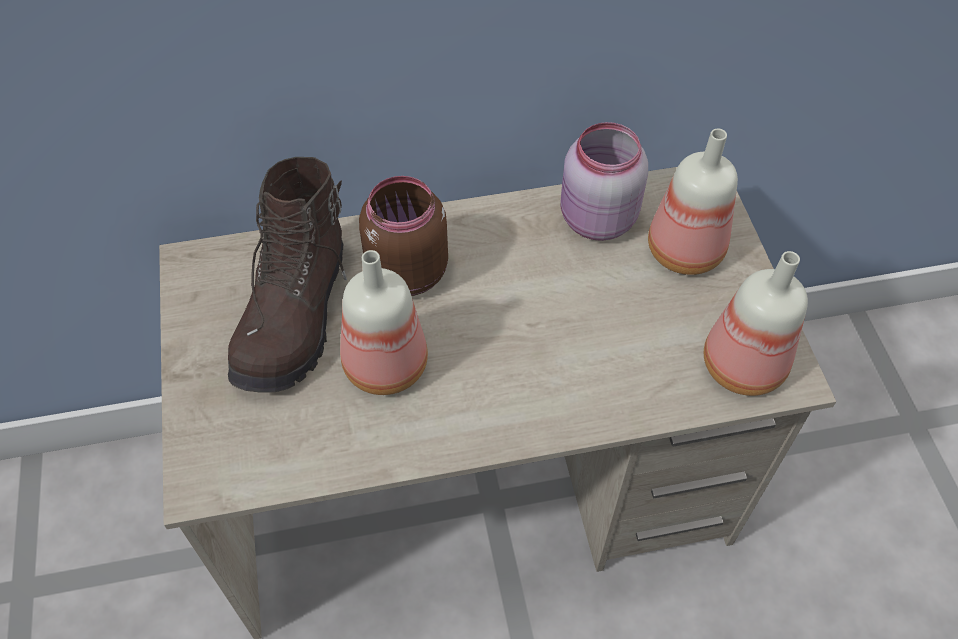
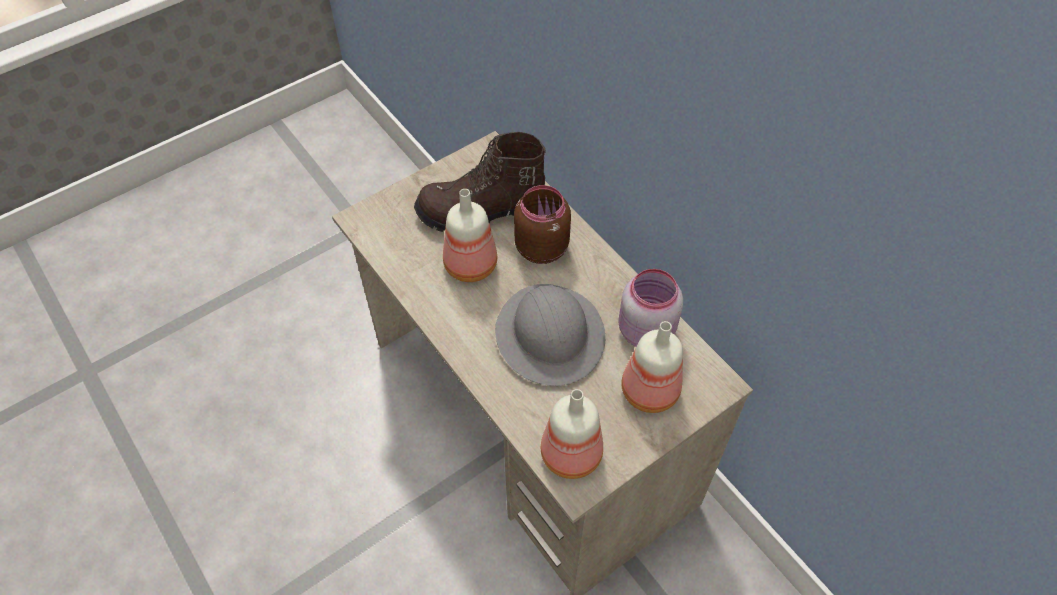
camera: 65 degrees right, 0 degrees up
(554, 317) = (550, 335): none -> grey hard hat

